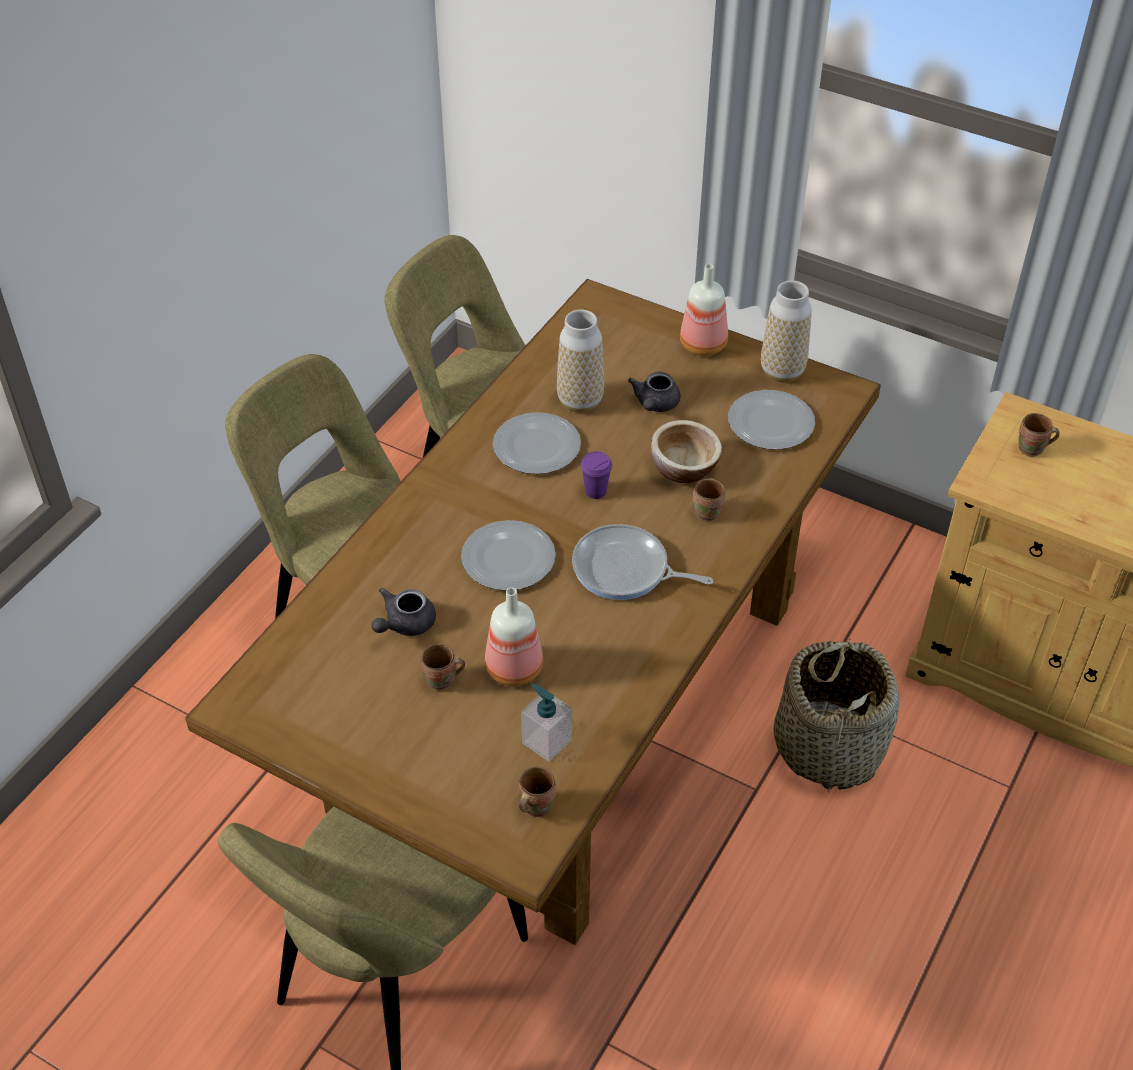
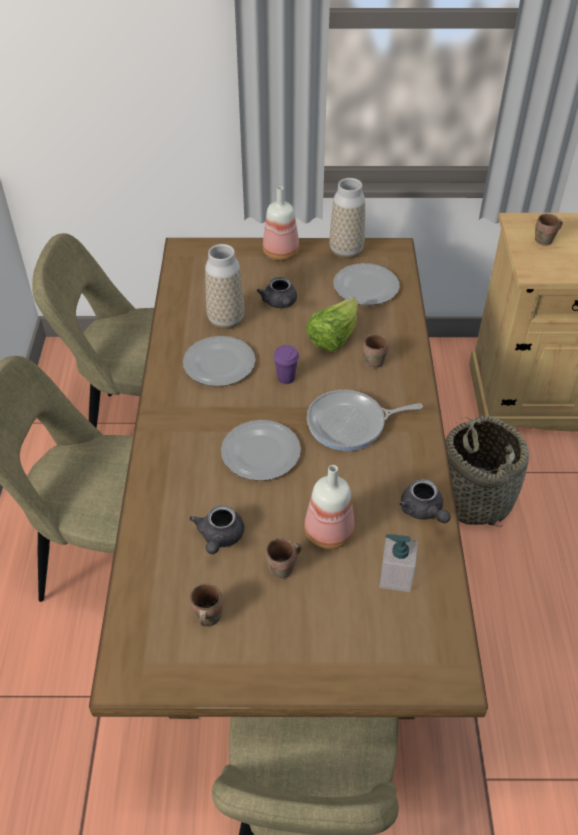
camera: 30 degrees left, 0 degrees up
(534, 806) = (427, 632): brown mug -> brown mug (206, 617)
(629, 692) = (423, 511): none -> grey teapot
(684, 467) = (333, 337): bowl -> lettuce

